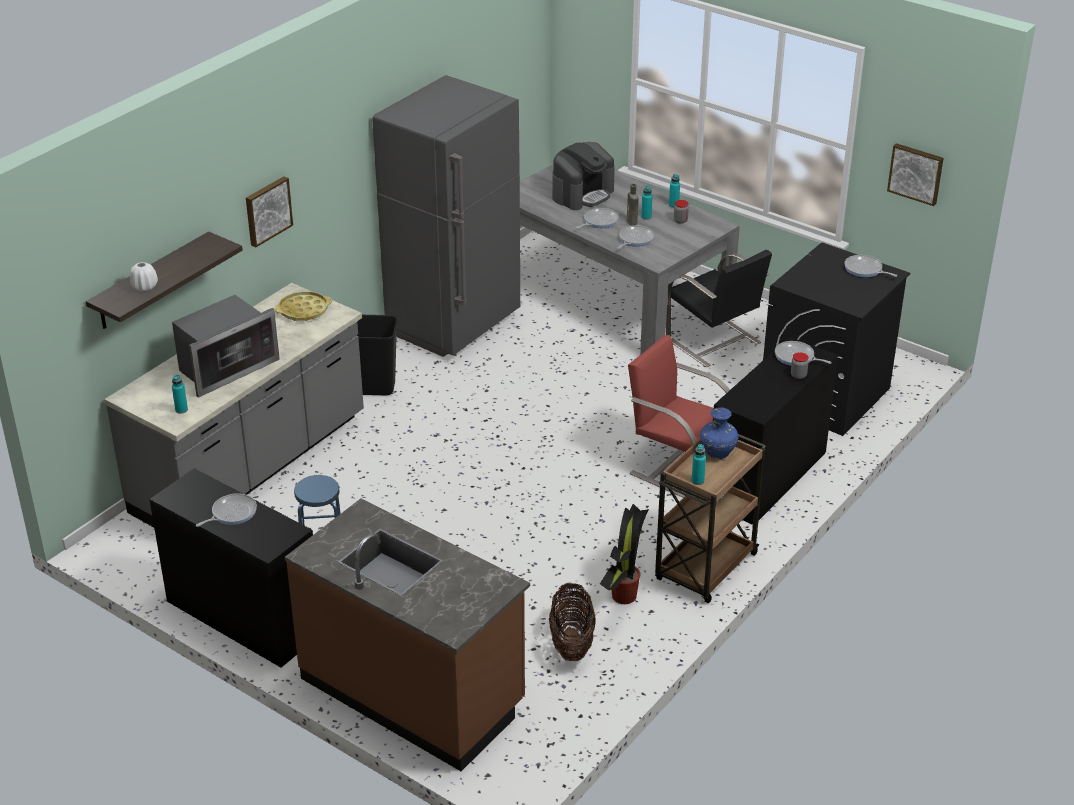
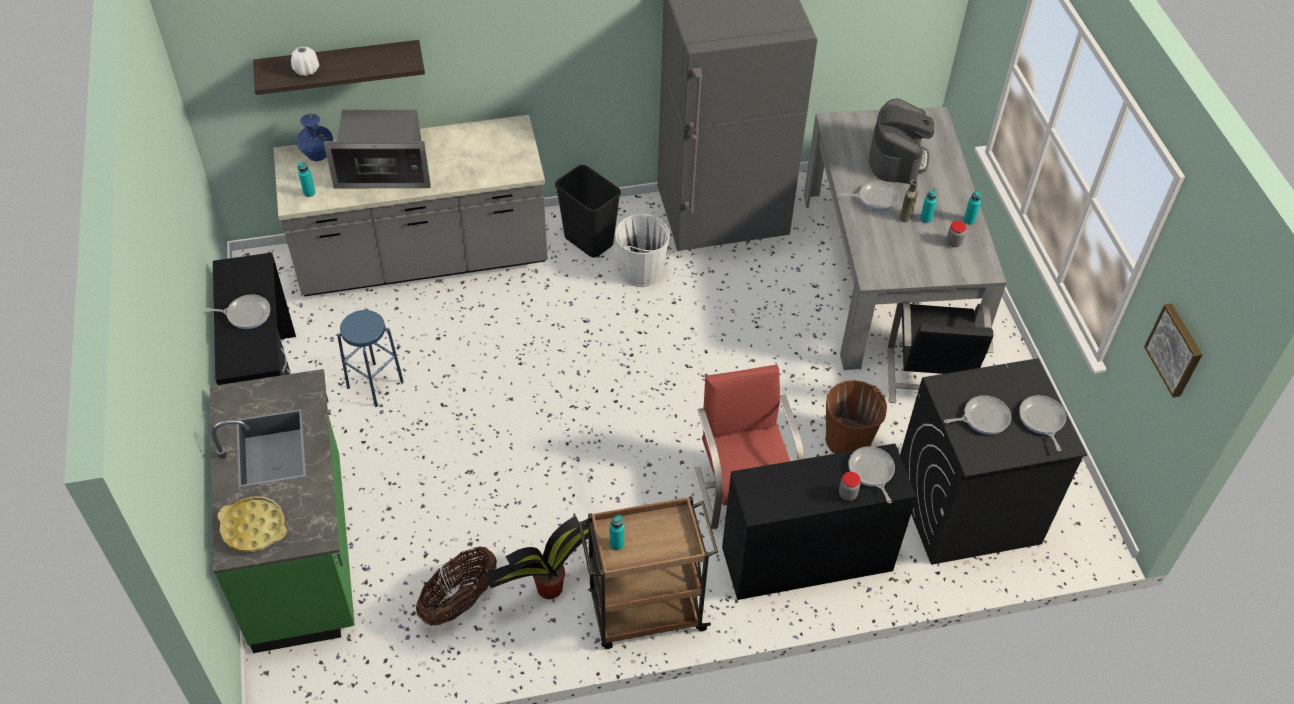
camera: 40 degrees right, 15 degrees up
(267, 210) = (503, 41): picture -> none
(303, 310) = (504, 149): yellow tray -> yellow tray (253, 528)
(413, 692) = (302, 553): brown counter -> green counter
(437, 385) = (641, 272): none -> white bucket
(582, 194) = (897, 158): coffee machine -> coffee machine turned 75 degrees counterclockwise
(634, 239) = (884, 238): frying pan -> frying pan (983, 418)
(708, 401) = (848, 440): none -> brown bucket
(718, 452) = (671, 526): blue vase -> blue vase (318, 154)

